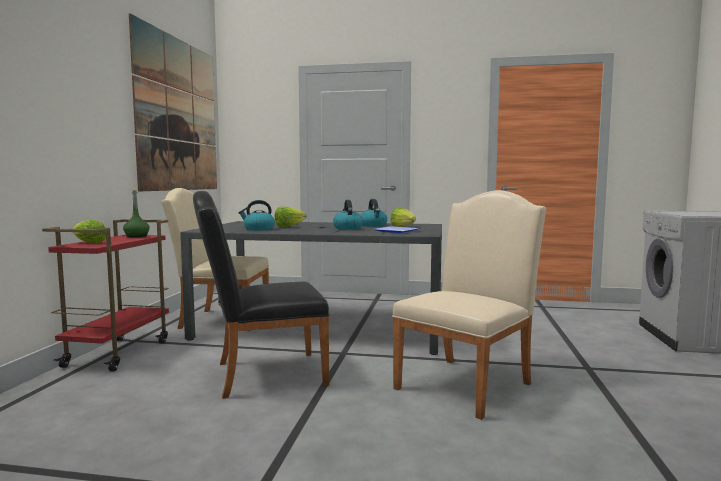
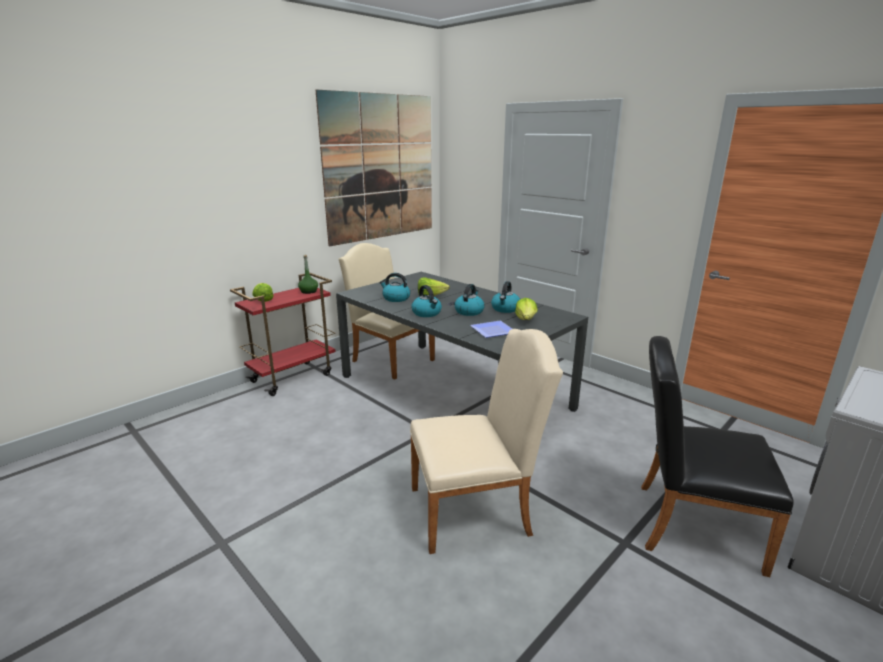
camera: 35 degrees right, 15 degrees up
(262, 374) = (346, 433): black chair -> black chair (687, 524)
(313, 231) = (427, 313): none -> kettle

